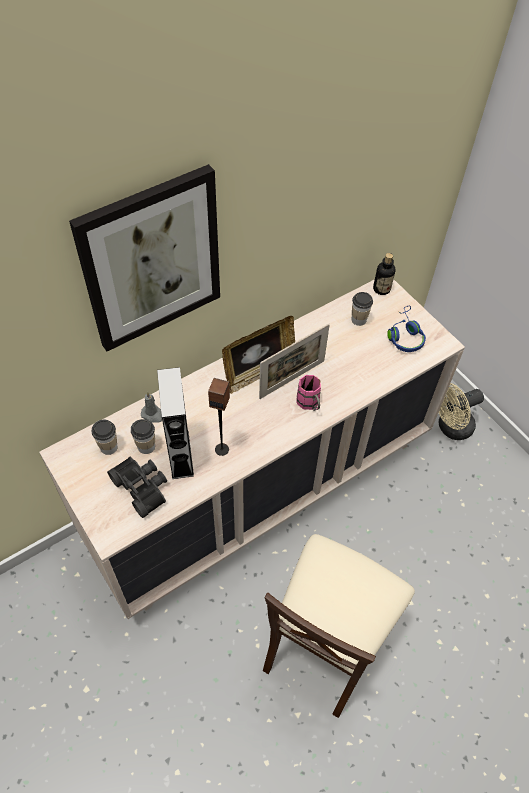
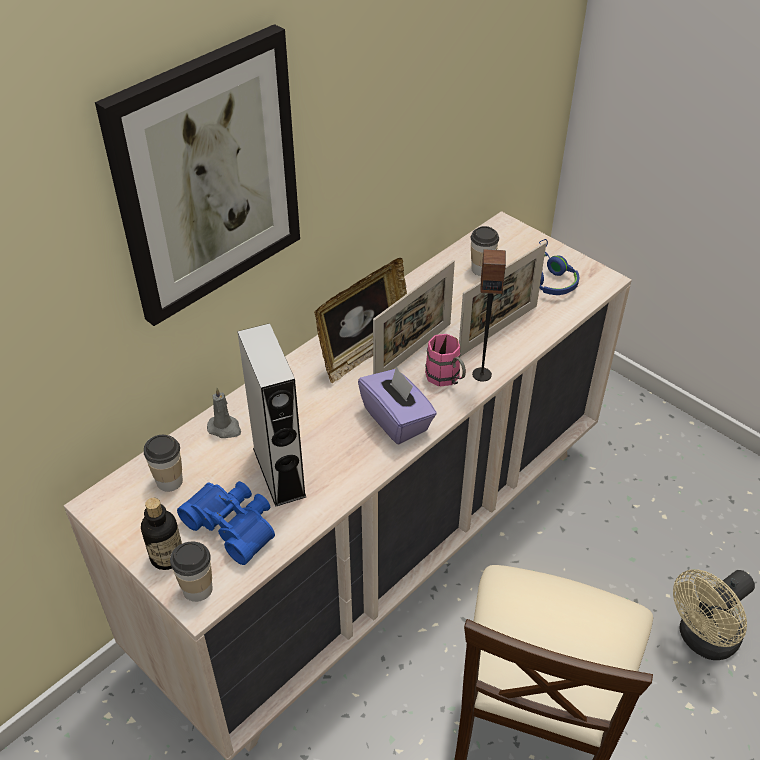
camera: 10 degrees left, 10 degrees down
(143, 487) = (234, 525): black binoculars -> blue binoculars
(146, 446) = (226, 470): cup -> cup (197, 589)
(222, 449) = (338, 455): speaker -> speaker (482, 374)
(267, 429) = (397, 419): none -> purple tissue box
(356, 372) = (498, 330): none -> picture frame
(381, 289) = (500, 230): bottle -> bottle (167, 557)
(450, 428) = (618, 423): beige fan -> beige fan (702, 640)

